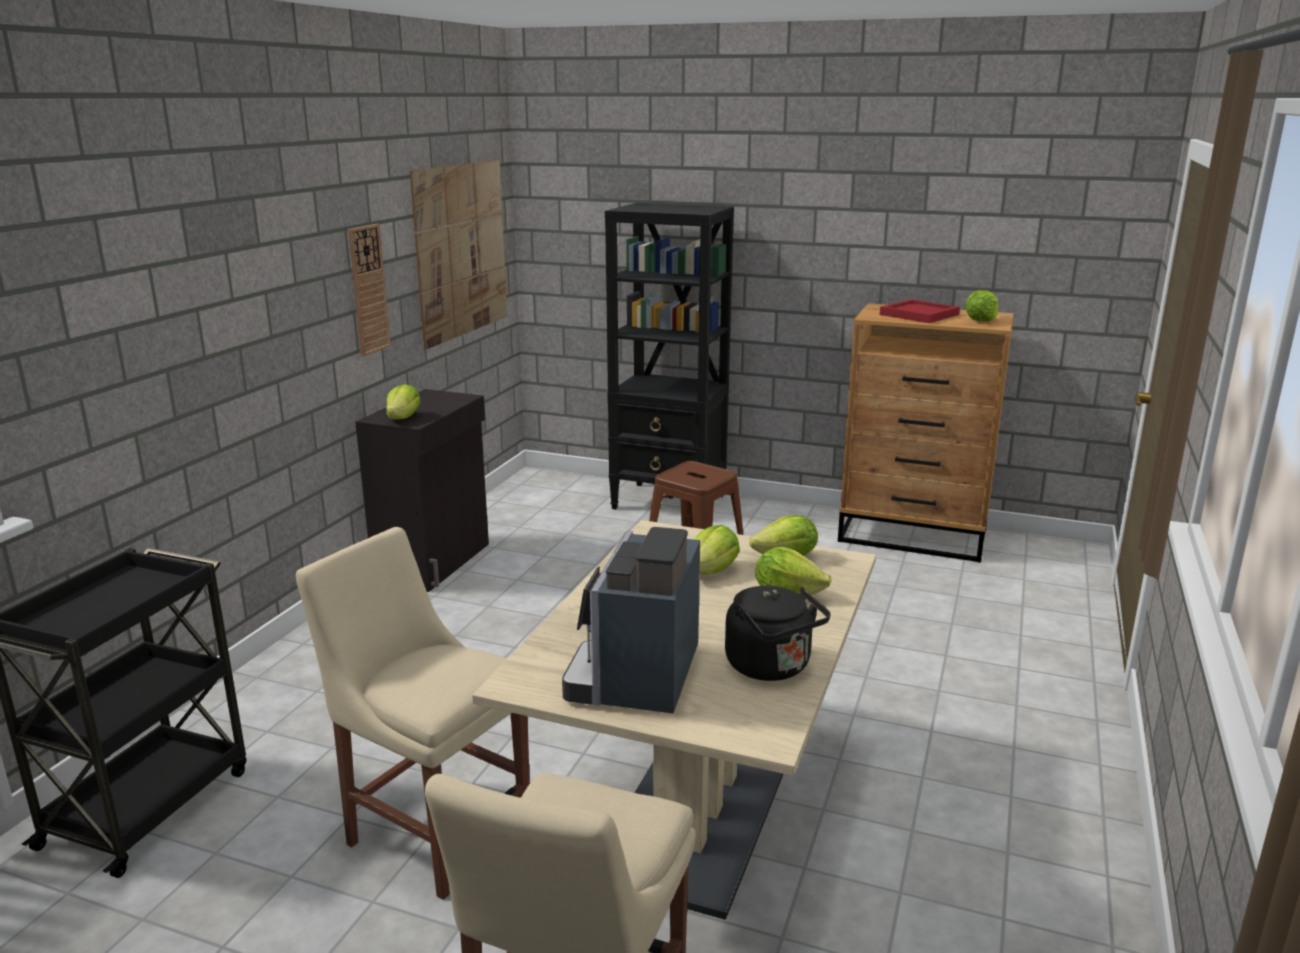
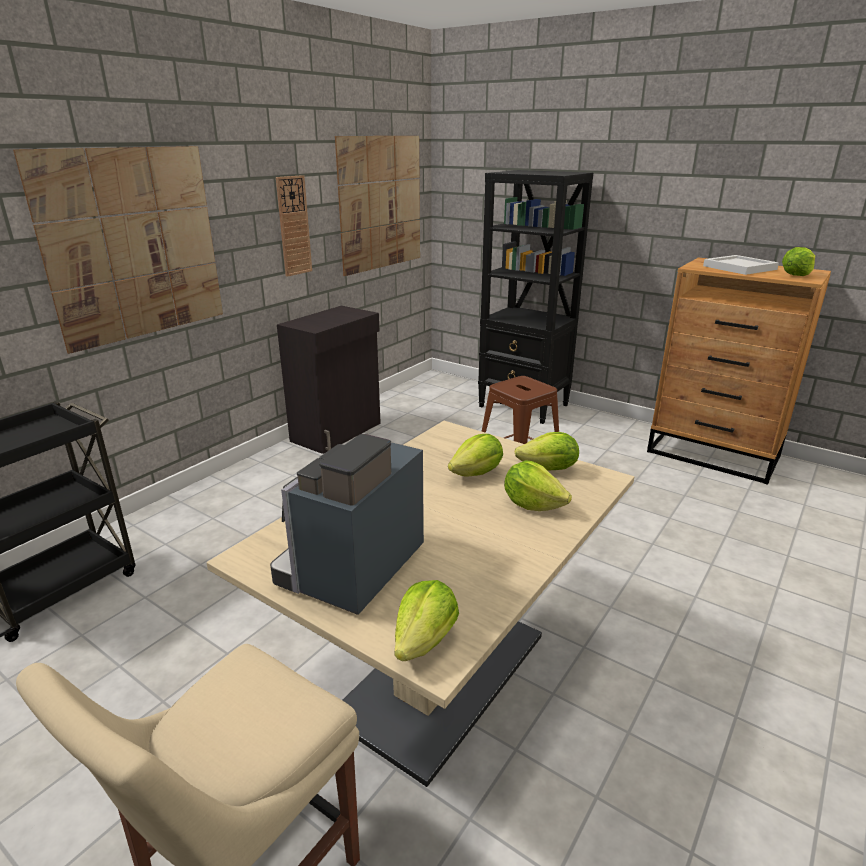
camera: 15 degrees right, 5 degrees up
(198, 332) = (134, 245): none -> picture
(403, 418) = (310, 324): lettuce -> lettuce (425, 641)
(433, 829) = (236, 647): beige chair -> none
(772, 667) = (480, 579): black kettle -> none
(917, 314) = (738, 267): red tray -> white tray

